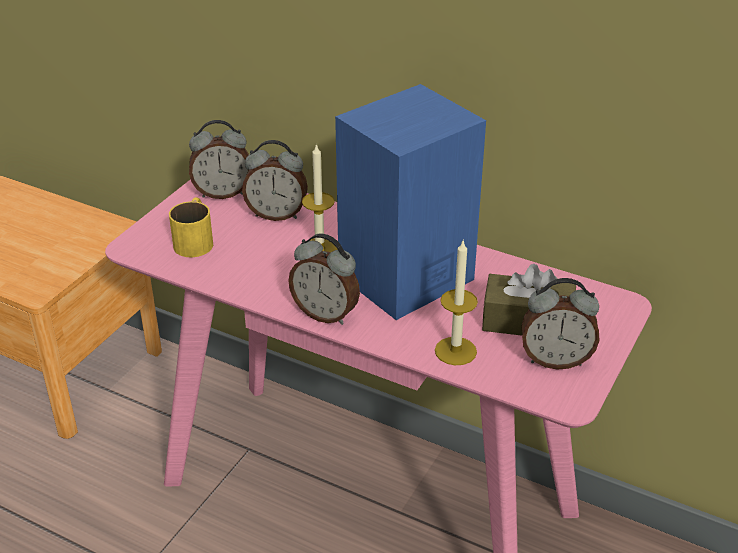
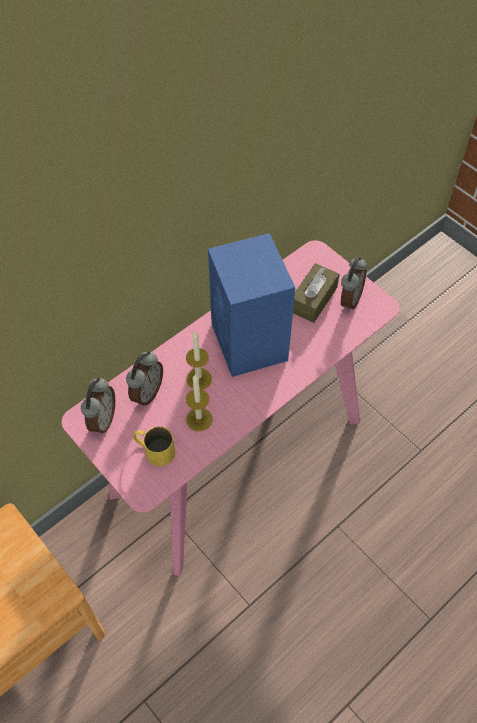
camera: 70 degrees left, 20 degrees up
(326, 314) = (268, 394): alarm clock -> none
(455, 351) = (326, 341): candle -> candle (199, 419)

